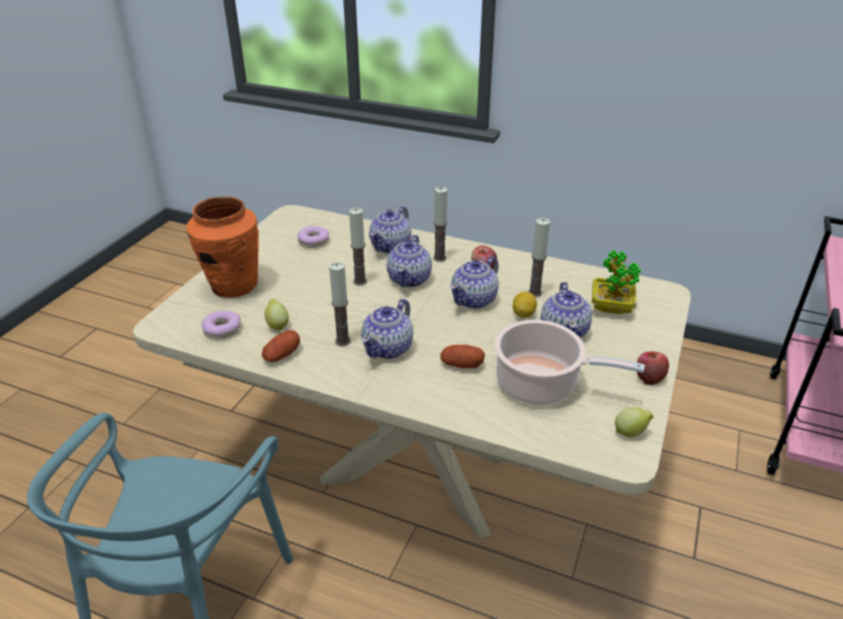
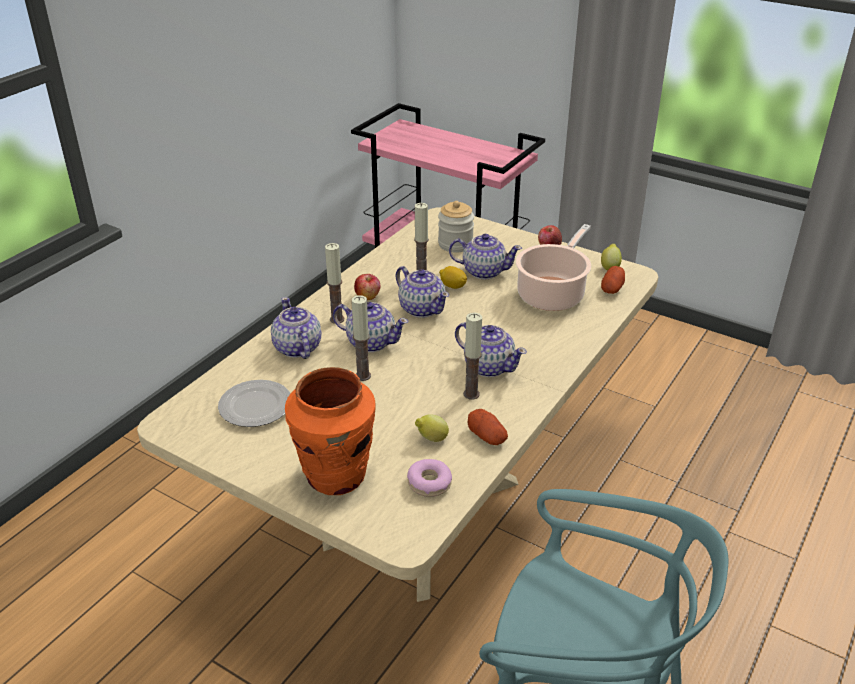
camera: 80 degrees left, 0 degrees up
(314, 241) = (255, 406): donut -> plate
(391, 246) = (297, 348): teapot -> teapot turned 150 degrees counterclockwise
(461, 365) = (521, 328): potato -> potato (612, 288)
(611, 307) = (455, 244): potted plant -> jar

